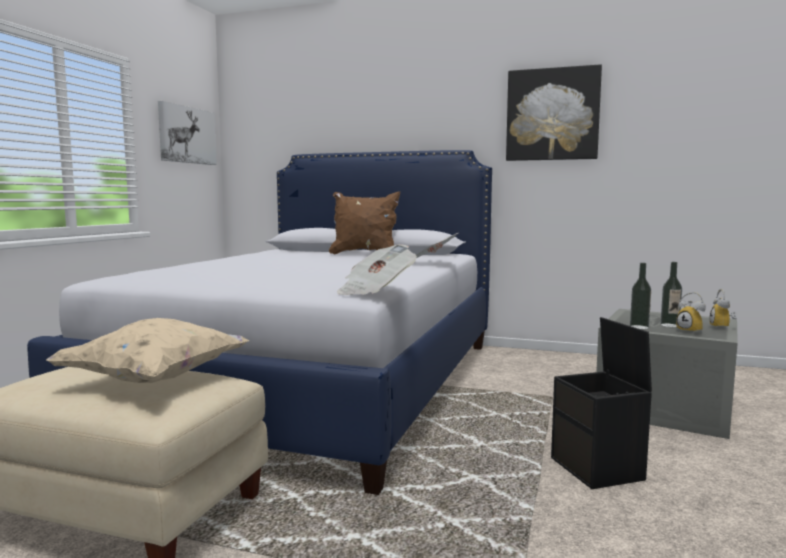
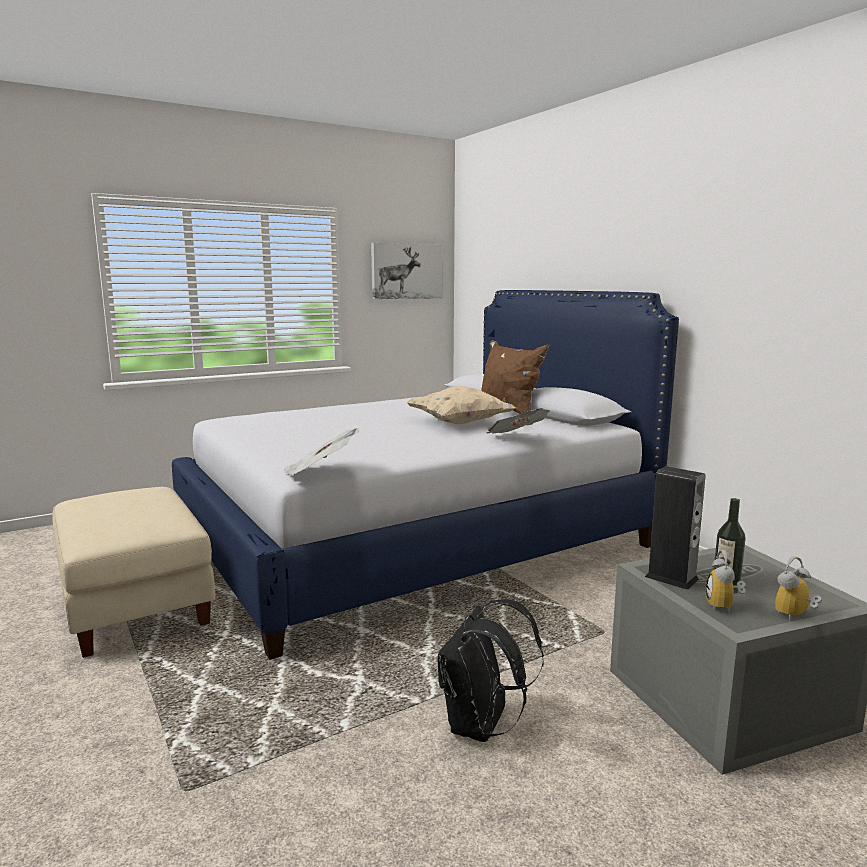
camera: 40 degrees right, 5 degrees up
(156, 380) = (140, 514): beige pillow -> beige pillow (460, 424)
(552, 114) = (763, 245): picture -> none
(598, 469) = (481, 727): black storage box -> black backpack
(639, 327) = (671, 578): bottle -> speaker

